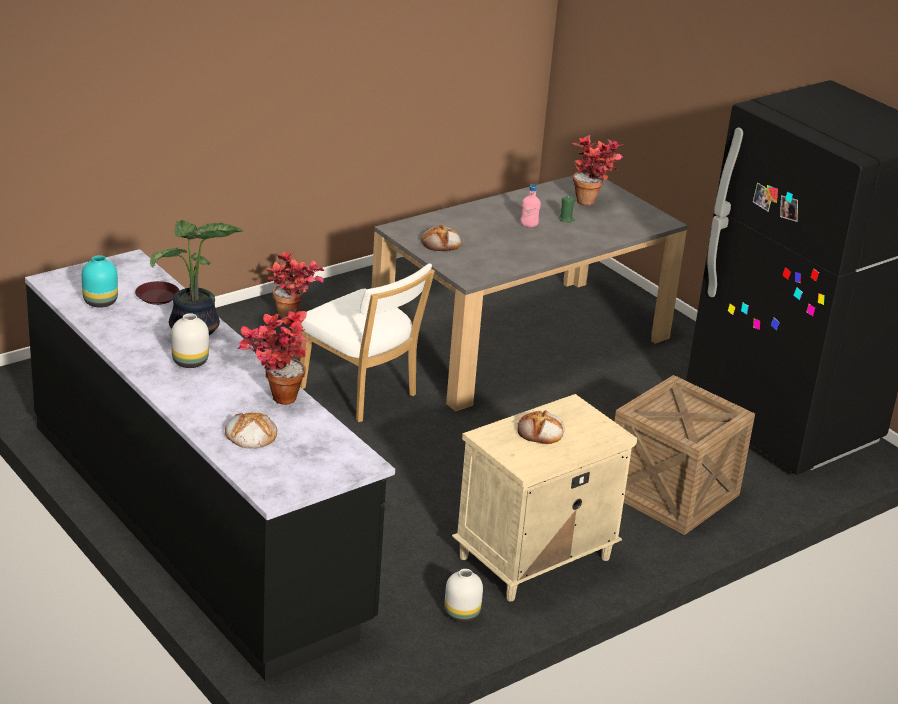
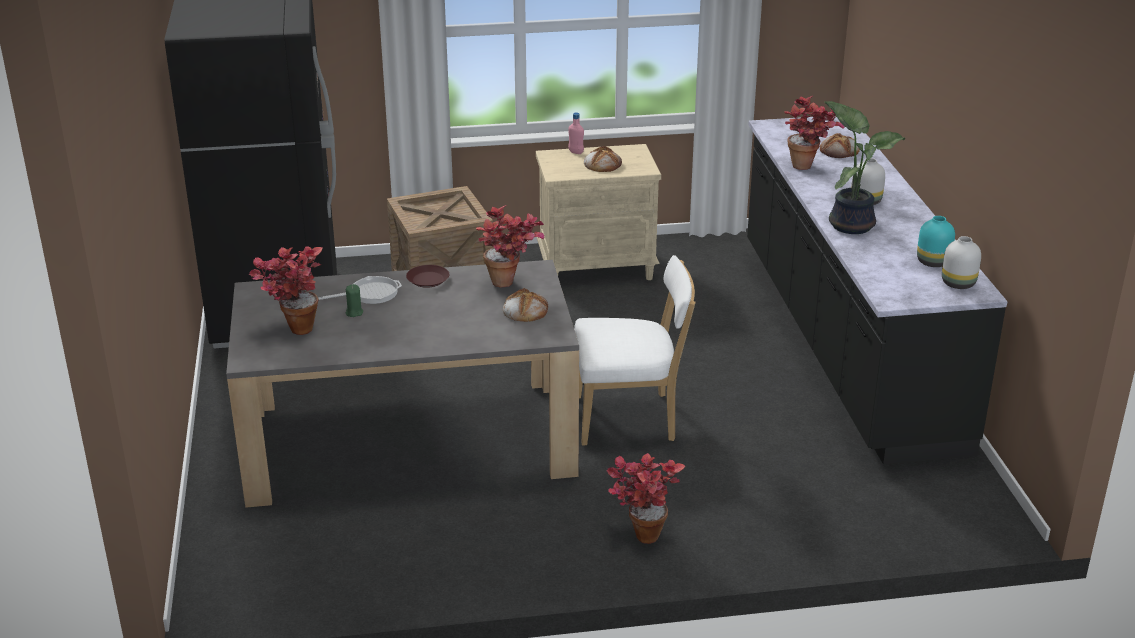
camera: 150 degrees left, 0 degrees up
(157, 297) = (876, 258): brown plate -> brown plate (428, 280)
(362, 394) = (630, 419): white chair -> white chair turned 105 degrees clockwise
(463, 614) = (678, 250): white vase -> white vase (957, 283)
(476, 261) = (510, 284): none -> potted plant
(529, 225) = (405, 313): pink bottle -> pink bottle (576, 152)
(574, 234) = (370, 294): none -> frying pan

